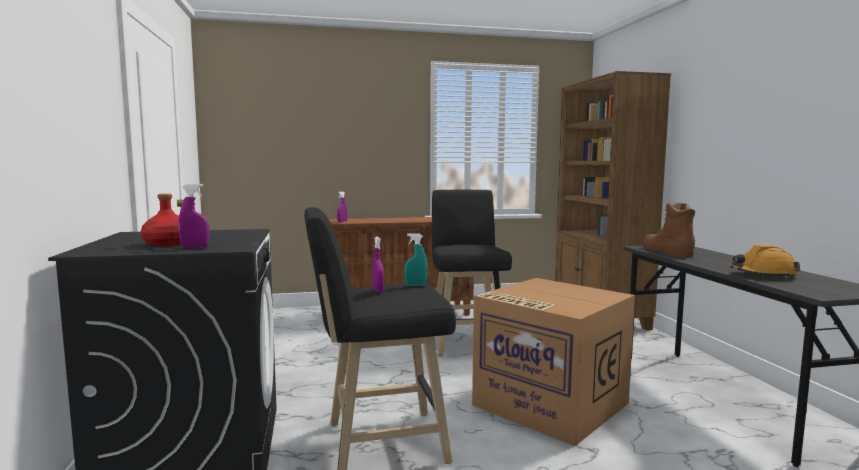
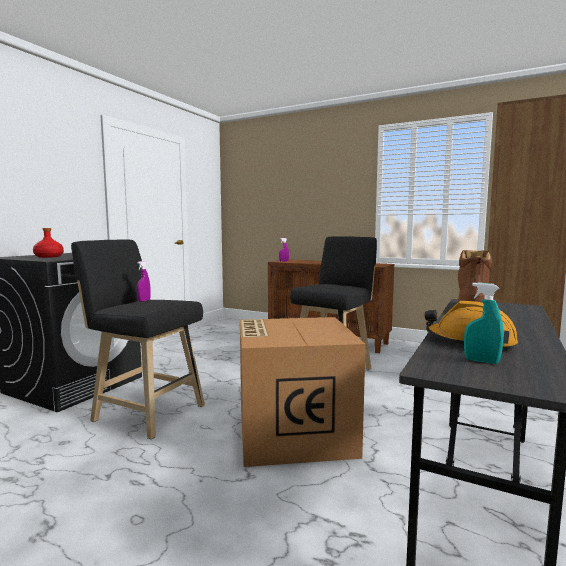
camera: 40 degrees right, 0 degrees up
(195, 247) = (42, 258): purple spray bottle -> none
(415, 285) = (173, 301): turquoise spray bottle -> turquoise spray bottle (481, 361)

